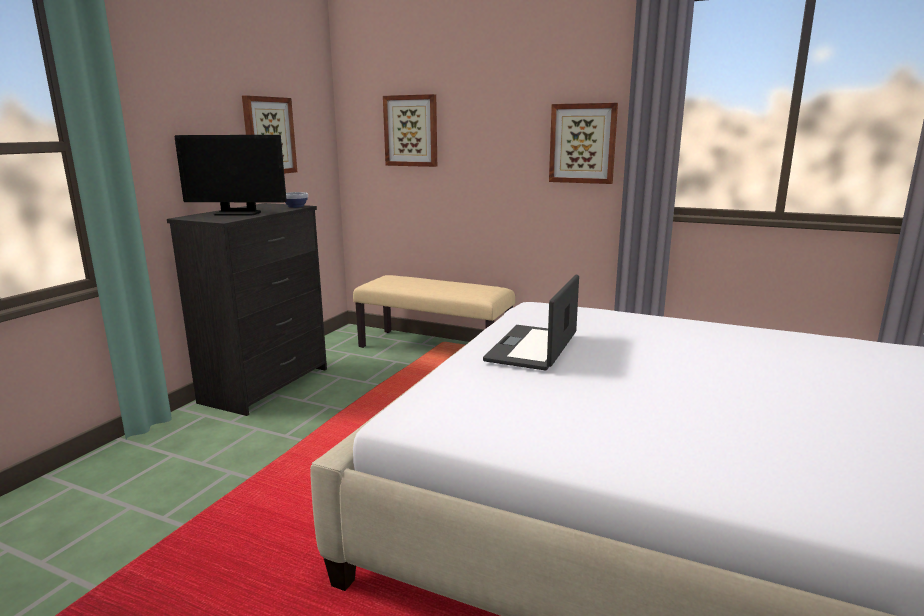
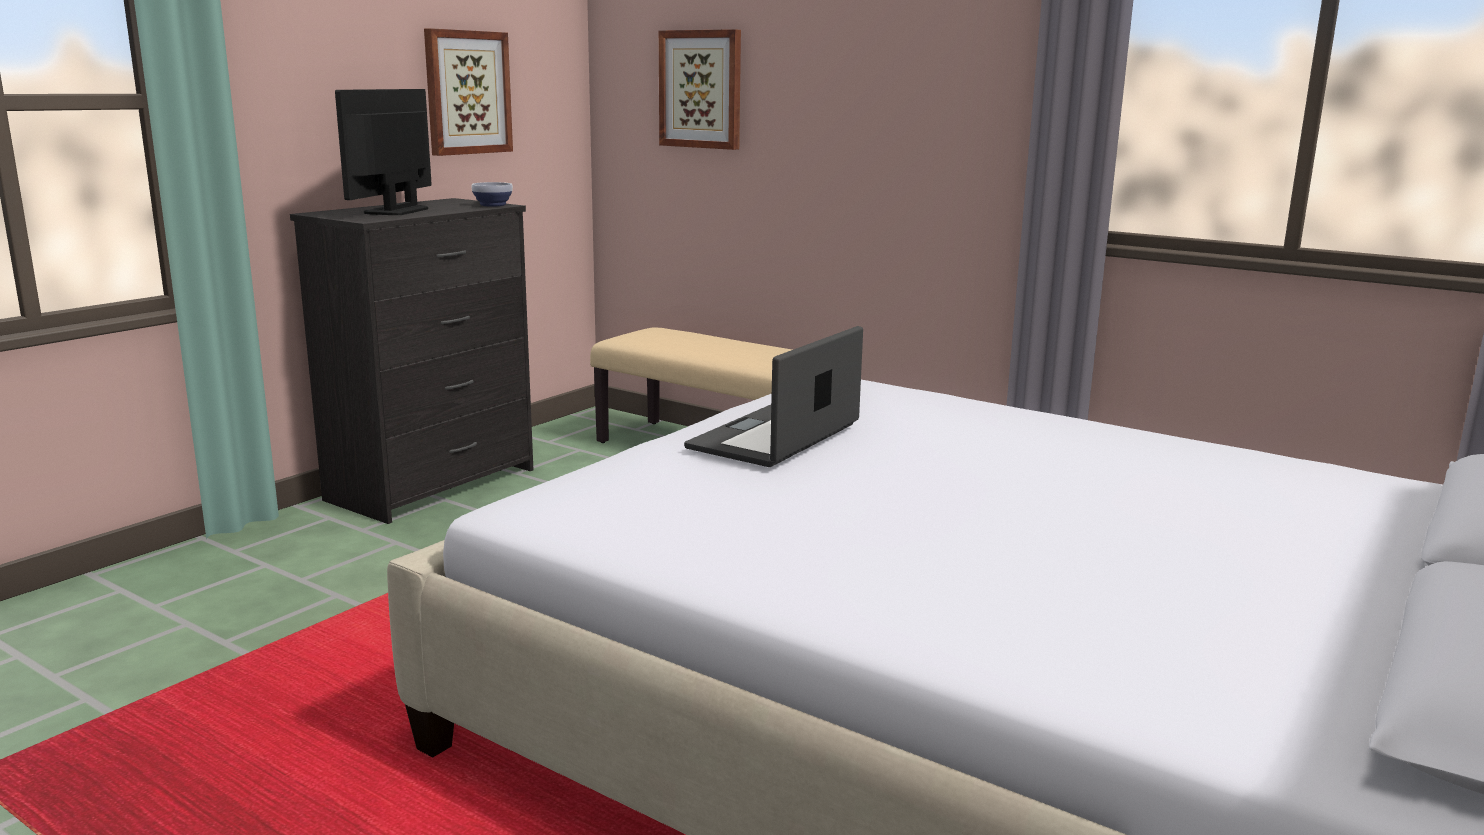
camera: 10 degrees right, 0 degrees up
(237, 213) = (397, 211): monitor -> monitor turned 90 degrees clockwise
(583, 143) = (968, 117): picture -> none

